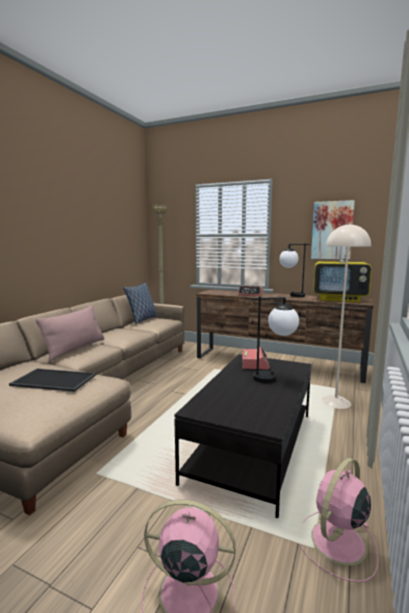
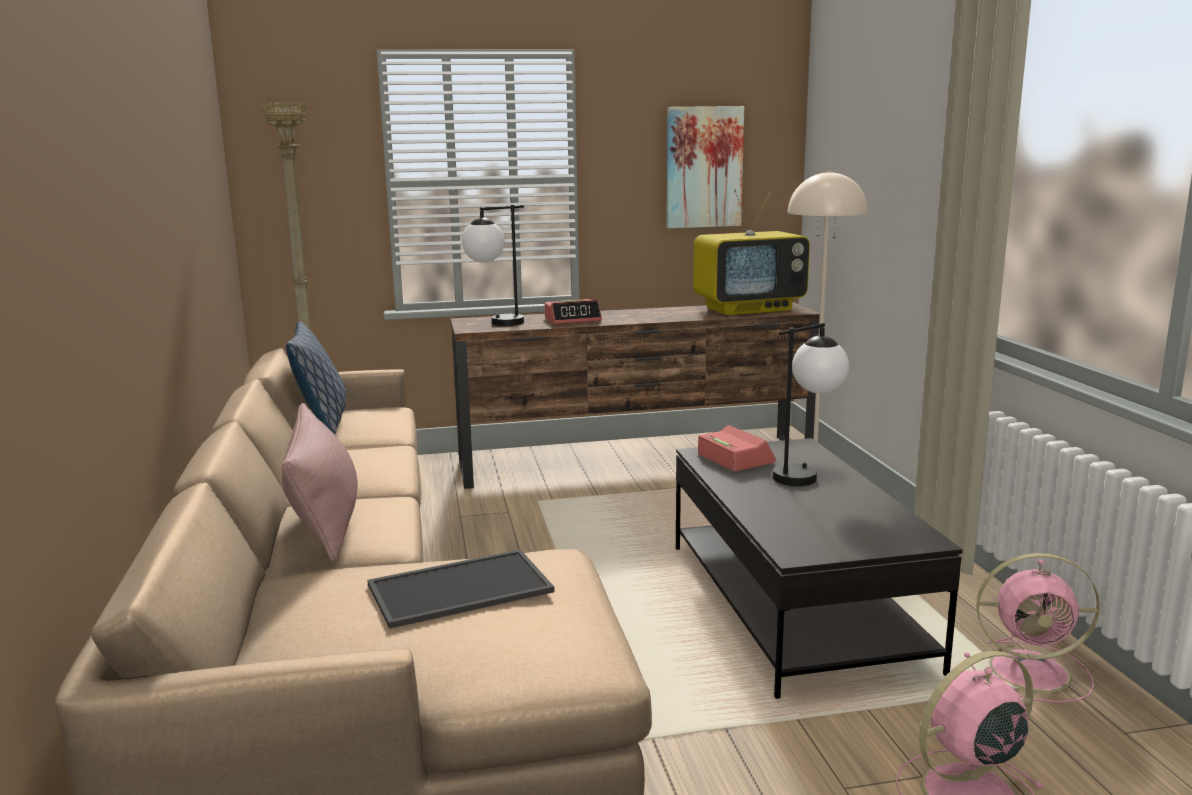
camera: 35 degrees left, 5 degrees up
(291, 296) = (654, 312): table lamp -> table lamp (495, 324)
(337, 543) = (1033, 671): pink fan -> pink fan turned 90 degrees counterclockwise

